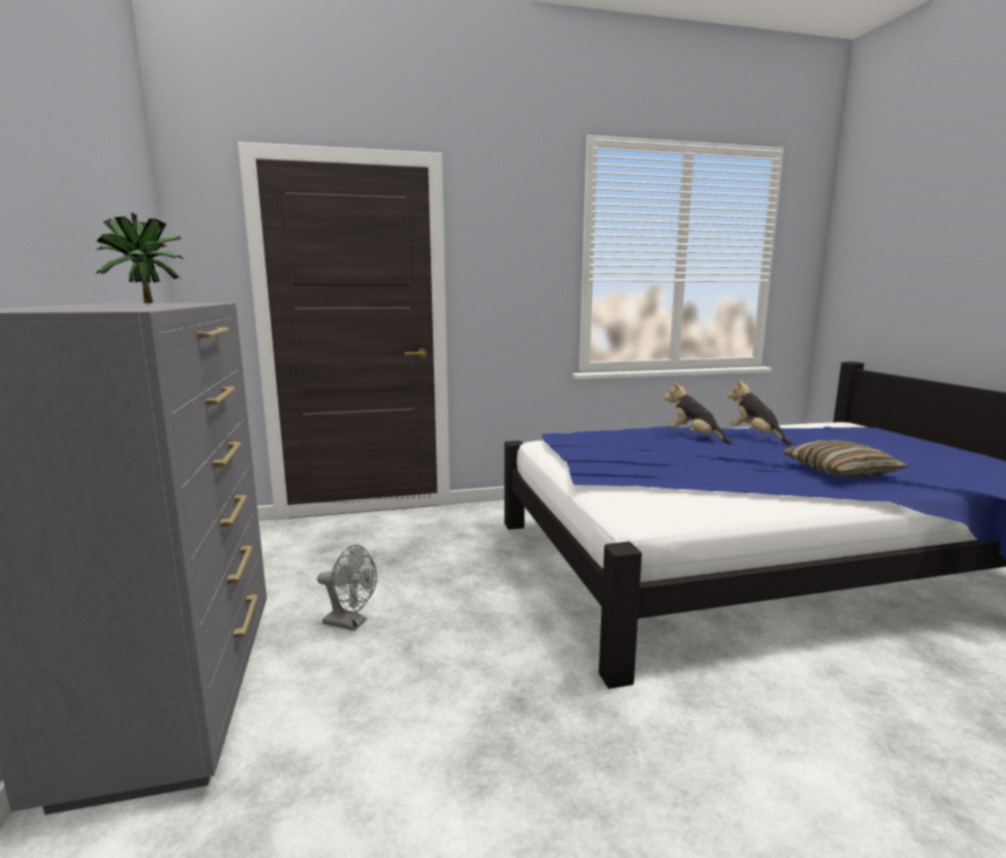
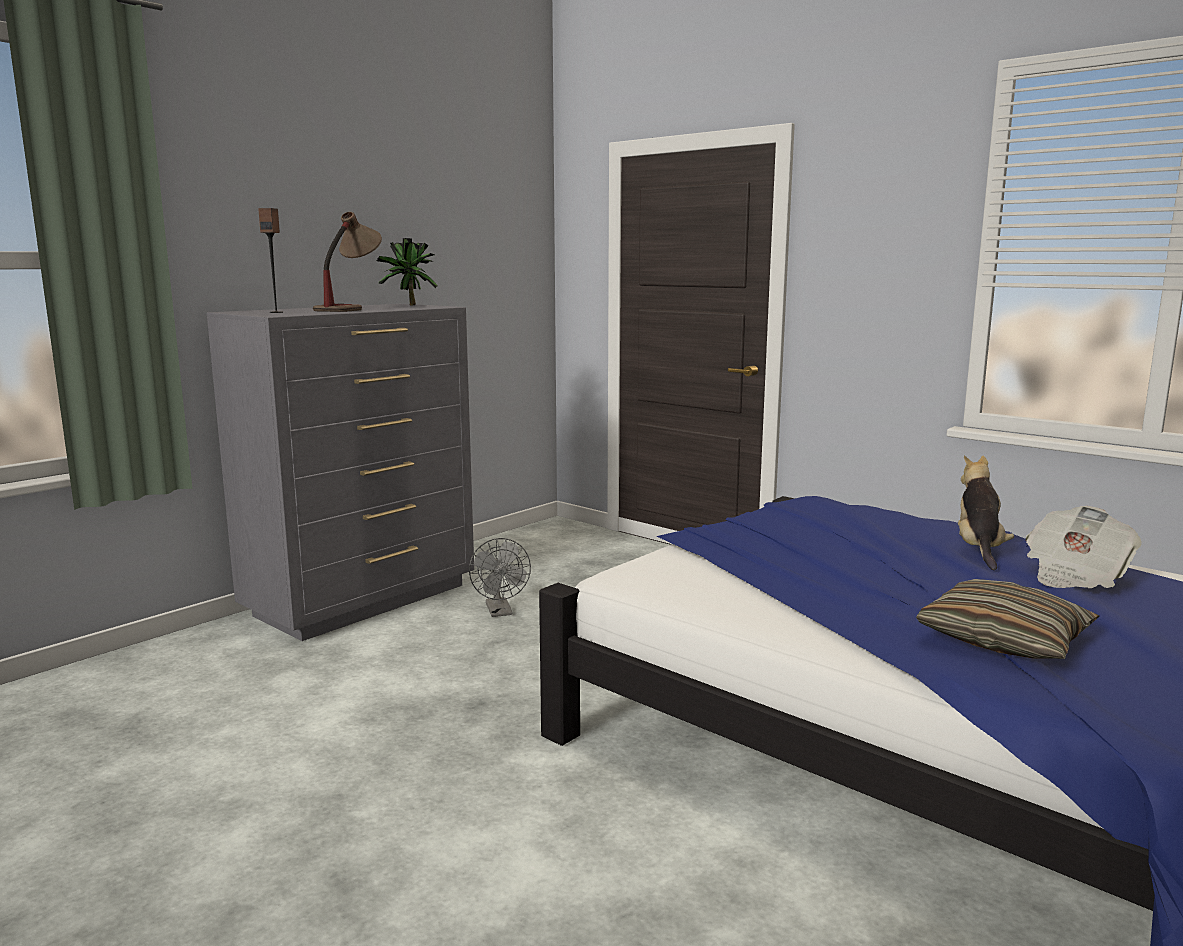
camera: 55 degrees right, 0 degrees up
(70, 309) = (276, 312): none -> speaker
(133, 305) = (350, 309): none -> table lamp
(756, 436) = (1074, 575): plush toy -> newspaper

